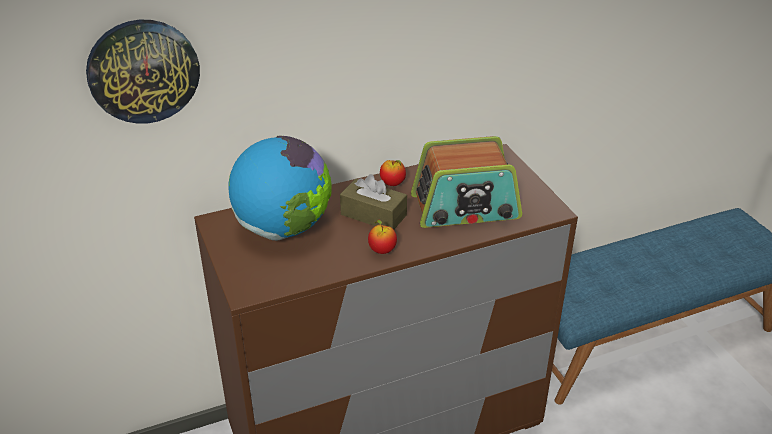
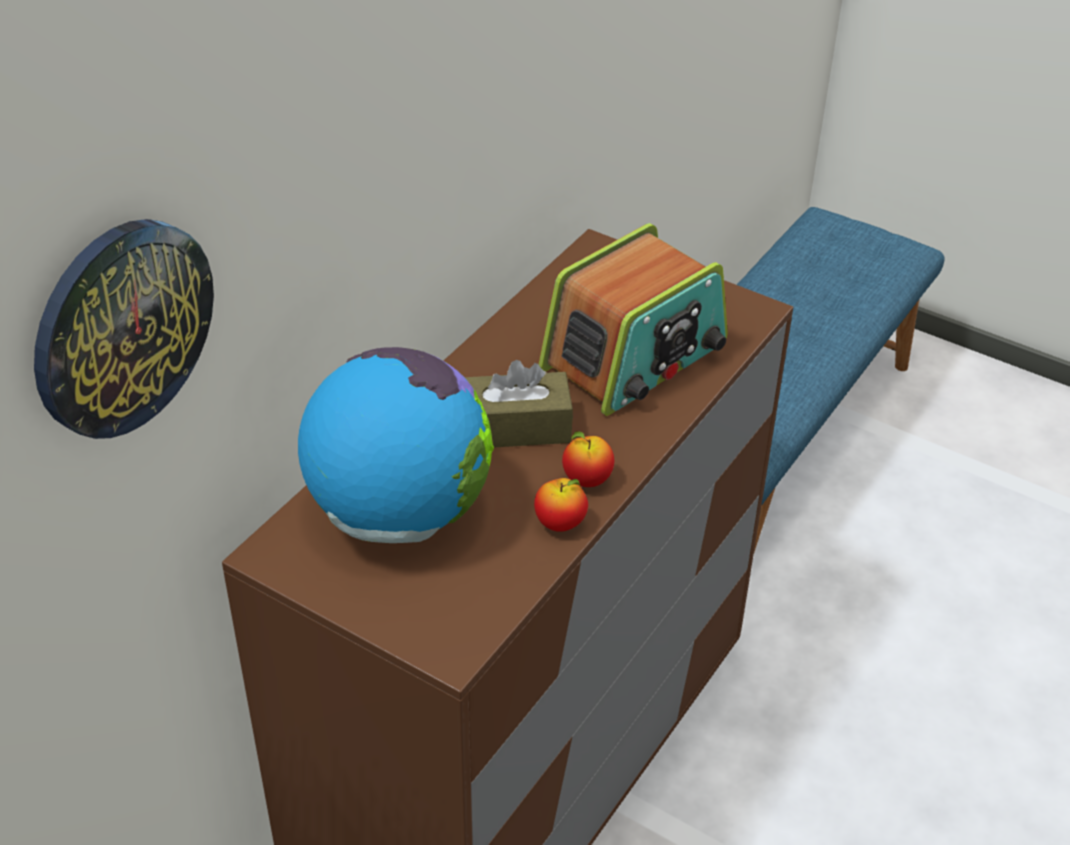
camera: 35 degrees left, 5 degrees up
(392, 184) = (491, 362): apple -> apple (560, 524)

